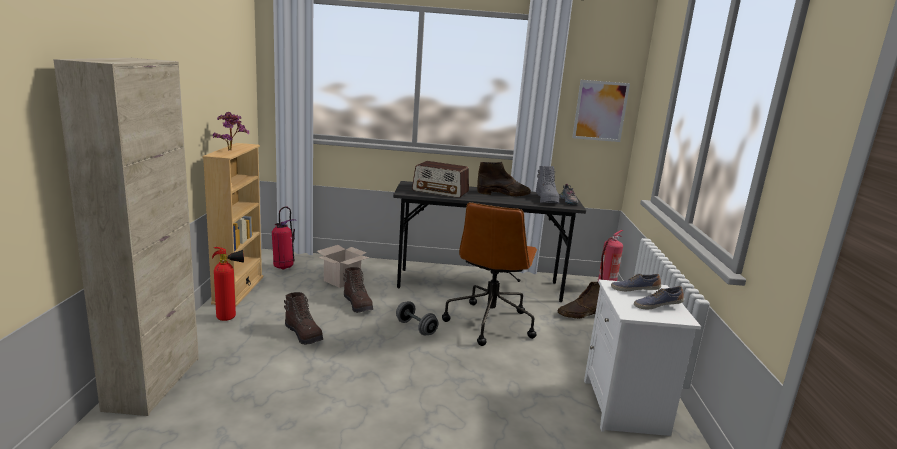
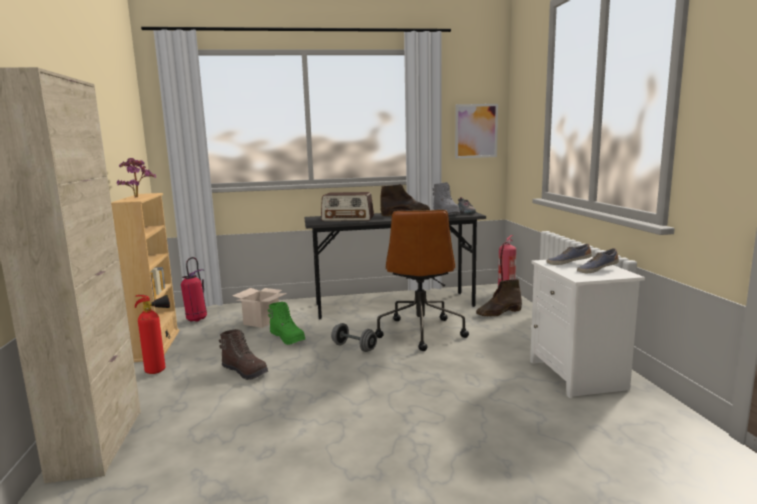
camera: 10 degrees left, 5 degrees down
(358, 305) = (288, 338): brown boot -> green boot

